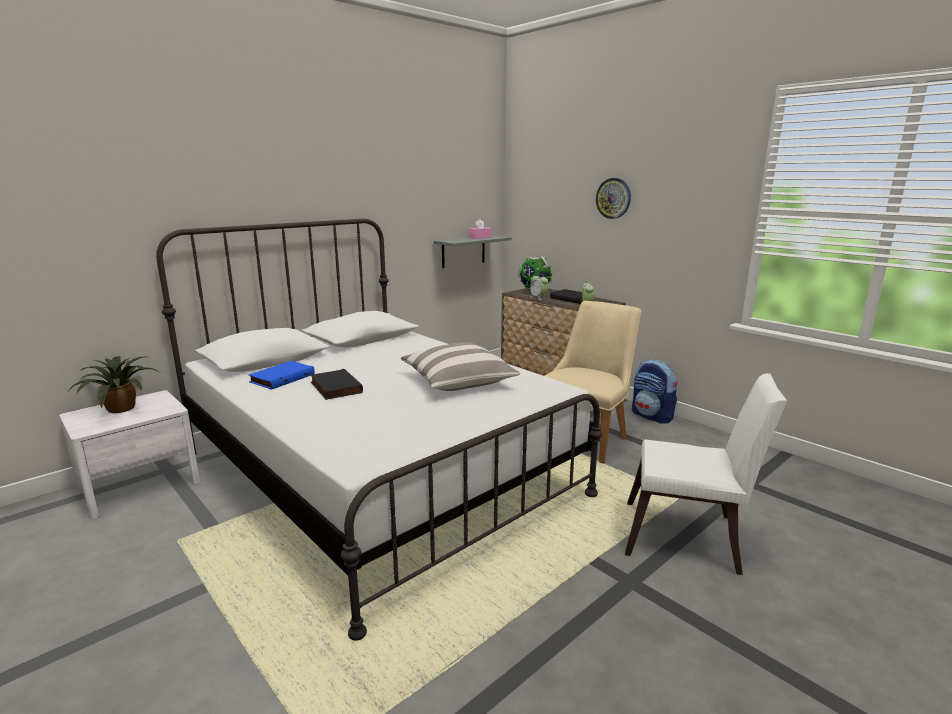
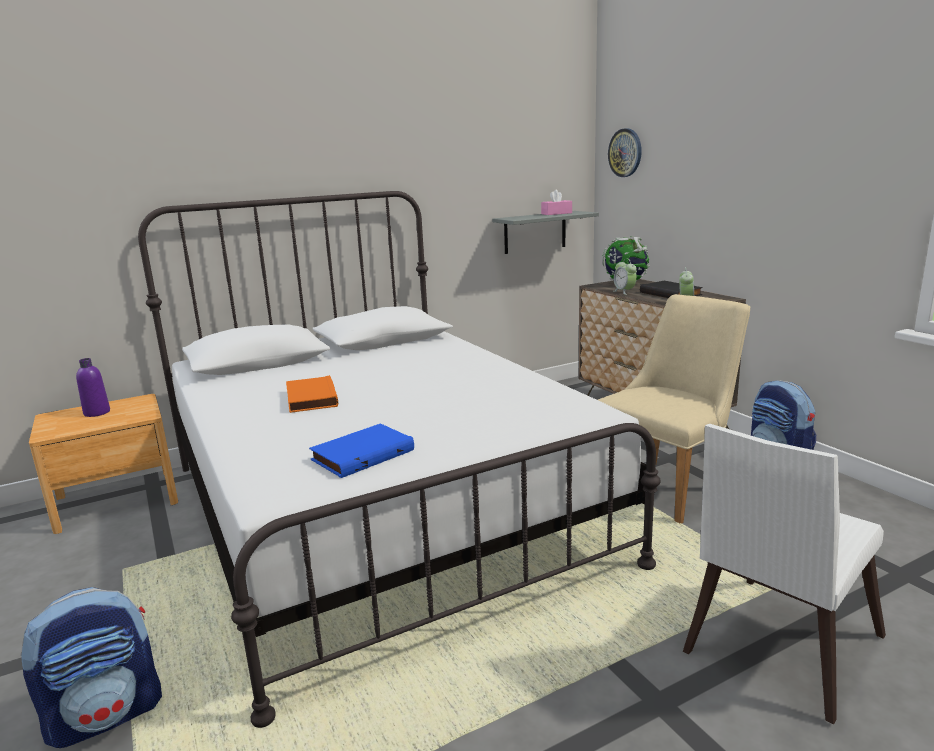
camera: 15 degrees right, 0 degrees up
(122, 409) = (97, 413): potted plant -> purple bottle
(139, 485) = (116, 500): white nightstand -> brown nightstand
(223, 651) = (107, 715): none -> backpack
(282, 378) = (259, 384): blue book -> blue book (362, 454)
(334, 387) = (310, 398): black book -> orange book
(458, 382) = (465, 398): pillow -> none
(613, 198) = (731, 152): wall clock -> wall clock (625, 153)
(689, 538) = (775, 649): white chair -> white chair turned 105 degrees clockwise

